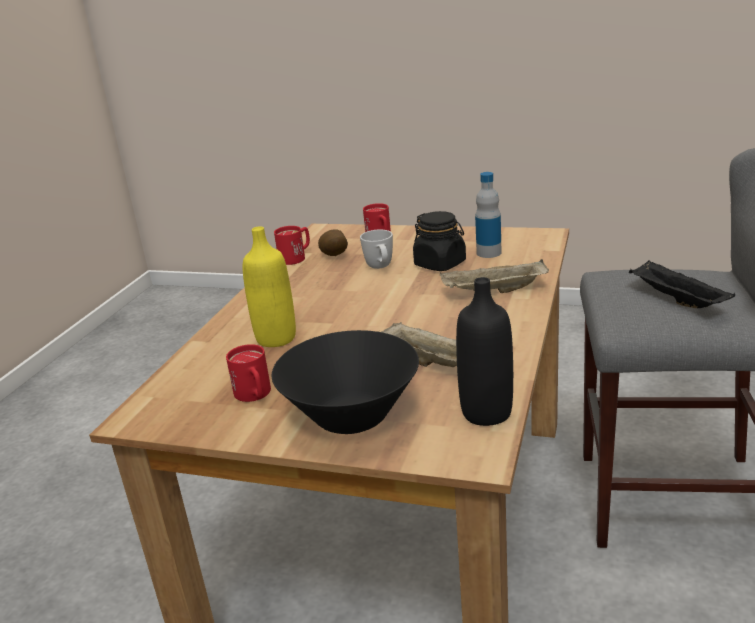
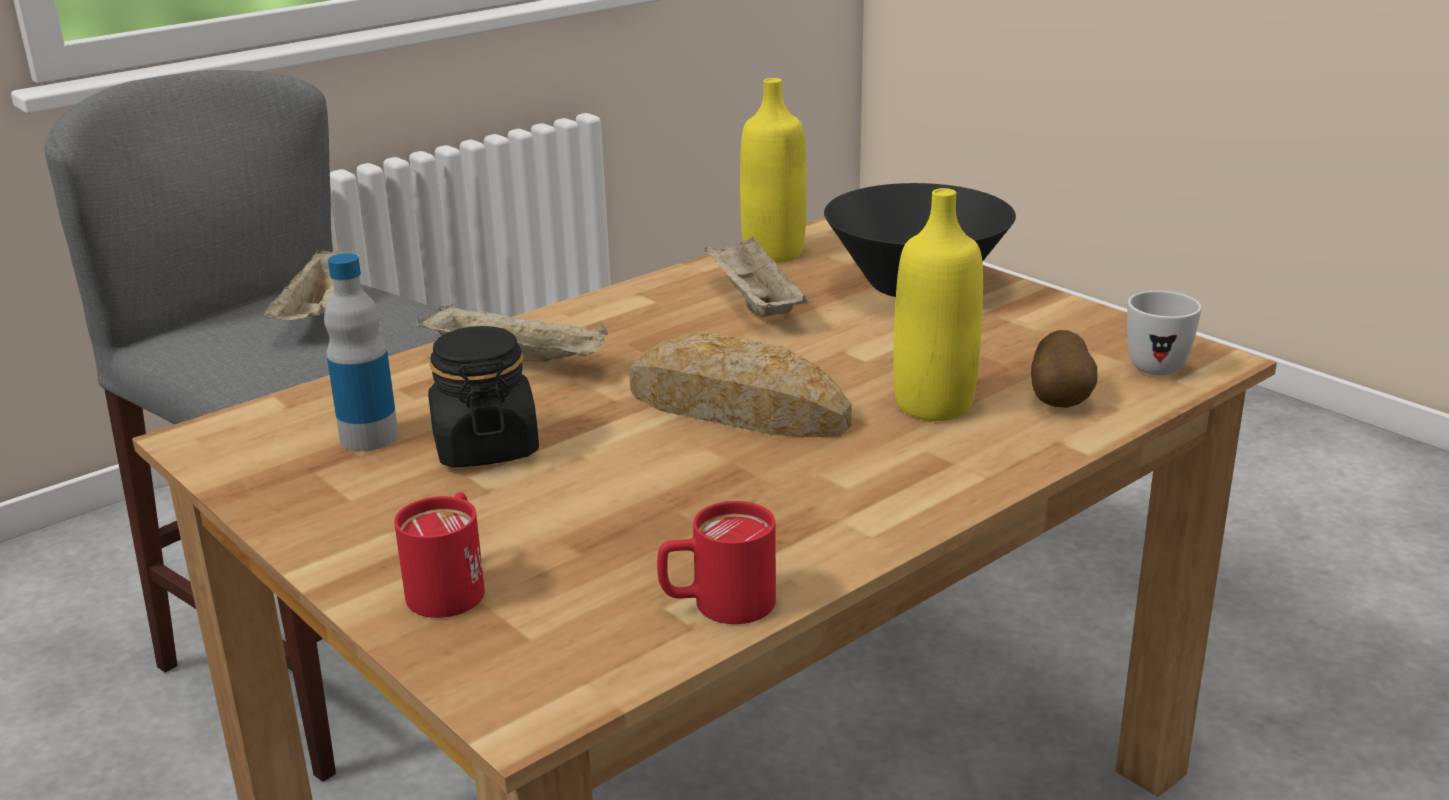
camera: 150 degrees left, 0 degrees up
(255, 395) = (1019, 338): red mug -> none
(334, 256) = (633, 565): potato -> potato (1061, 401)
(365, 307) = (736, 408): none -> bread
(380, 268) = (593, 484): white mug -> white mug (1156, 363)
(486, 412) = (773, 253): black bottle -> yellow bottle
(675, 300) = (320, 313): black tray -> beige tray

